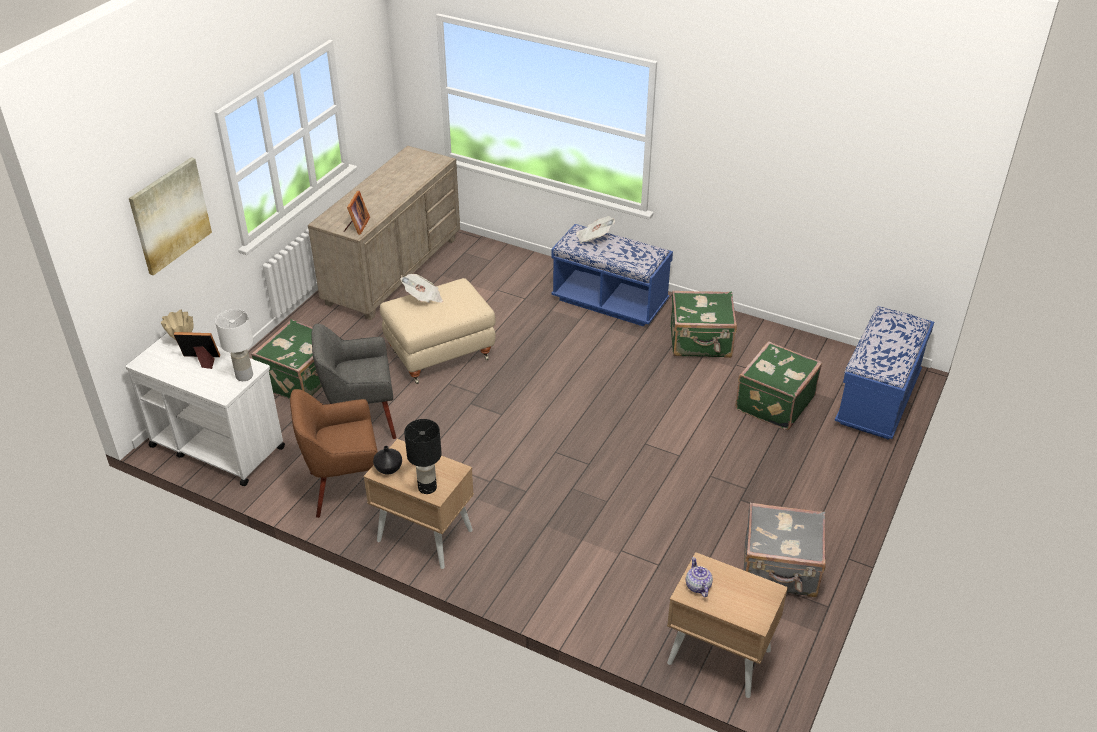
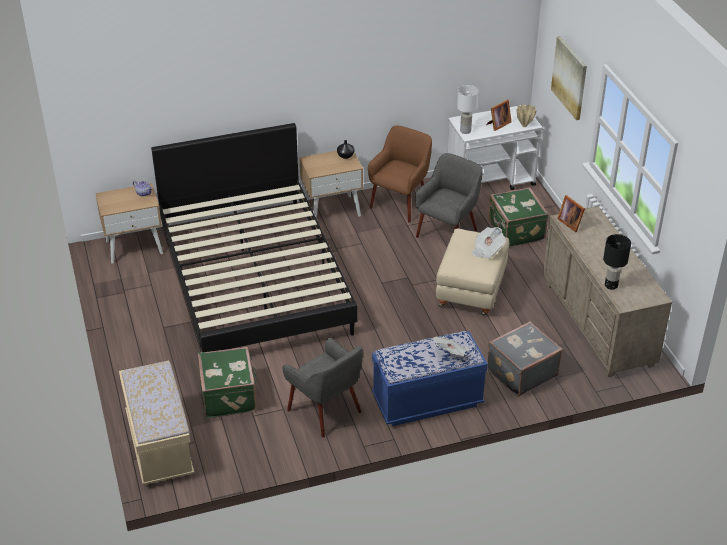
camera: 135 degrees right, 0 degrees up
(427, 487) = (316, 159): black table lamp -> black table lamp (611, 285)
(620, 503) = (255, 279): none -> black bed
(701, 342) = (325, 411): green suitcase -> grey armchair
(780, 569) = (136, 299): grey suitcase -> grey suitcase (521, 372)
(877, 400) = (159, 445): blue bench -> beige bench

